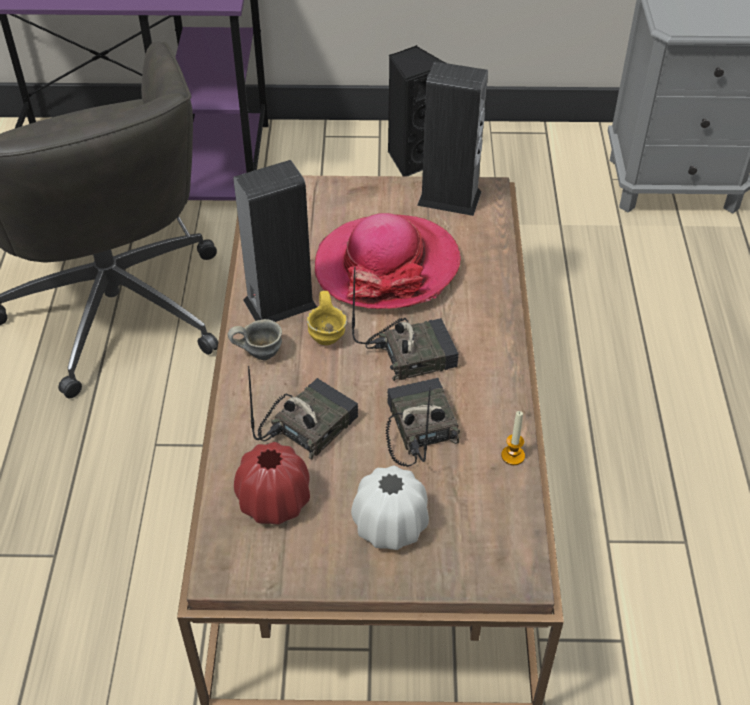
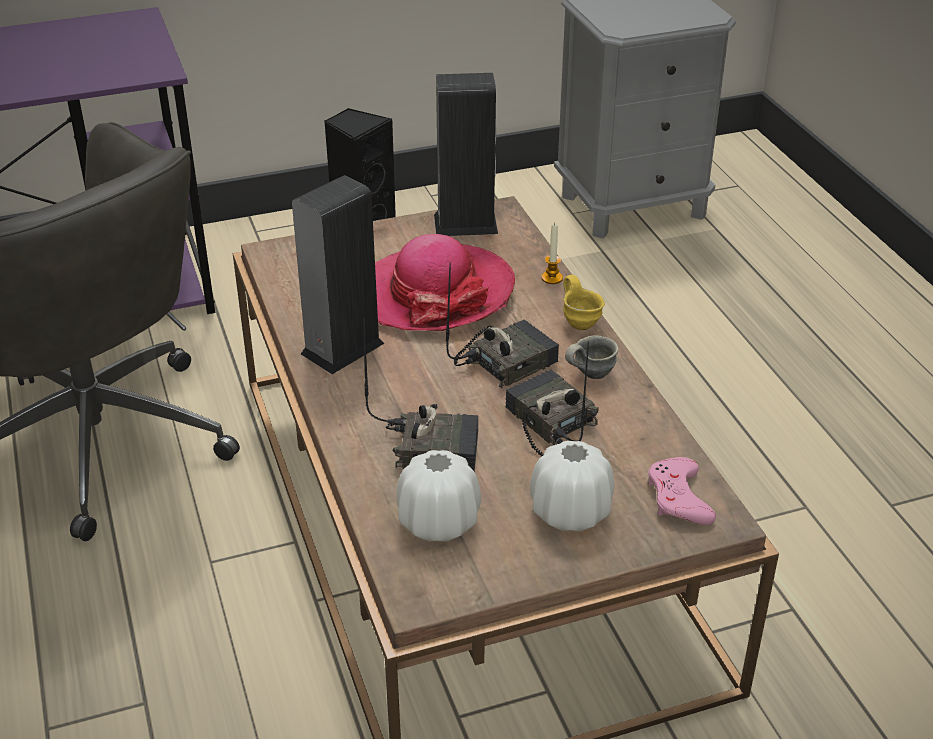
camera: 20 degrees left, 10 degrees down
(259, 352) = (345, 396): grey mug -> grey mug (589, 374)
(274, 502) = (439, 522): red vase -> white vase
(307, 424) = (434, 446): radio -> radio turned 75 degrees clockwise
(328, 336) = (410, 365): yellow mug -> yellow mug (581, 322)
(493, 540) = (679, 498): none -> pink game controller
(513, 456) = (655, 423): candle -> candle (552, 278)

